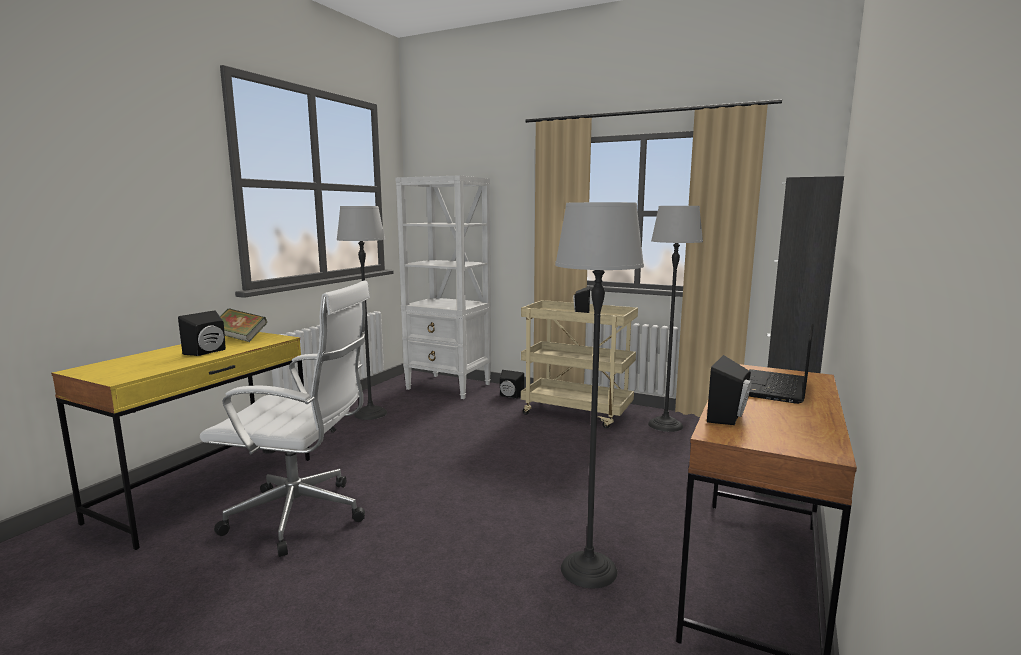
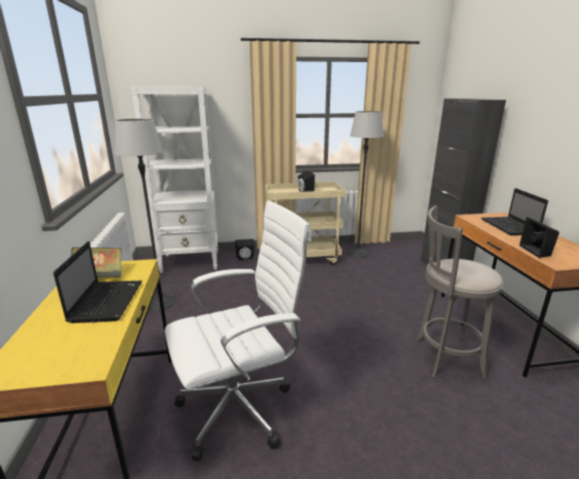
camera: 35 degrees left, 10 degrees up
(208, 352) = (107, 301): black speaker -> laptop
(589, 569) = (444, 357): floor lamp -> grey stool

